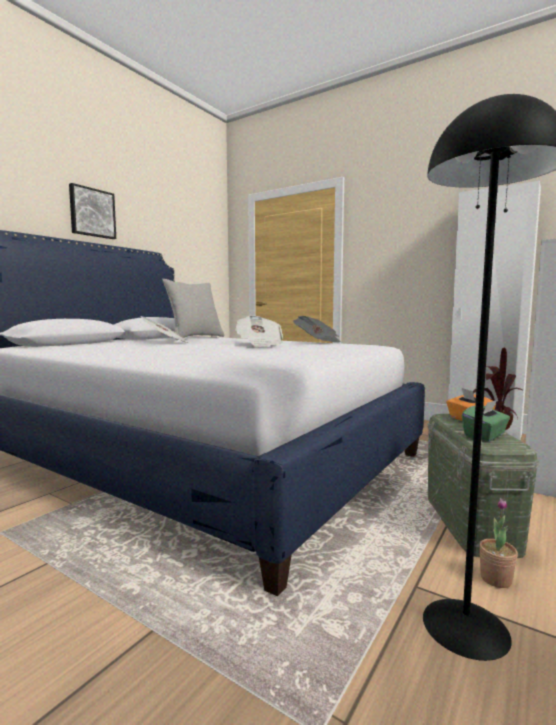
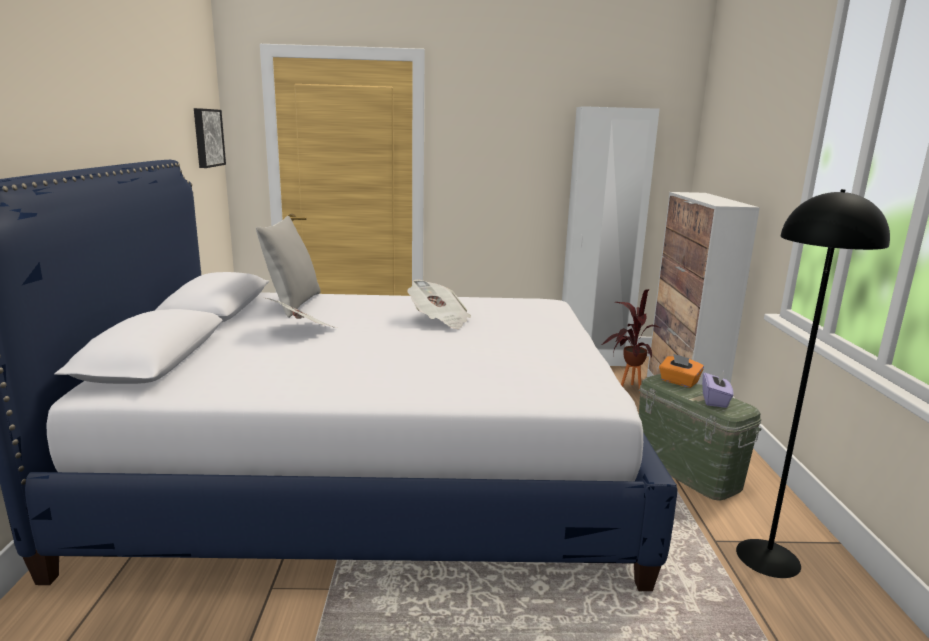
camera: 35 degrees left, 10 degrees up
(92, 213) = (88, 107): picture -> picture (207, 137)
(318, 343) = (484, 303): newspaper -> none
(485, 436) = (715, 400): green tissue box -> purple tissue box
(496, 579) = (747, 514): potted plant -> none

